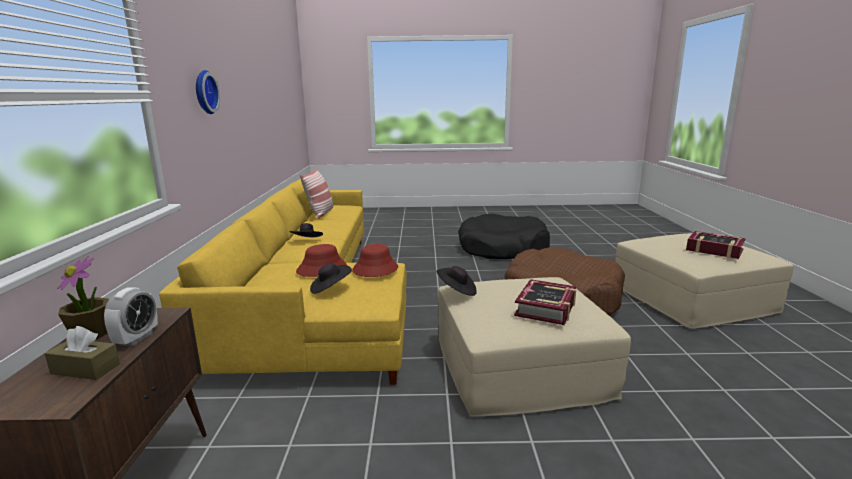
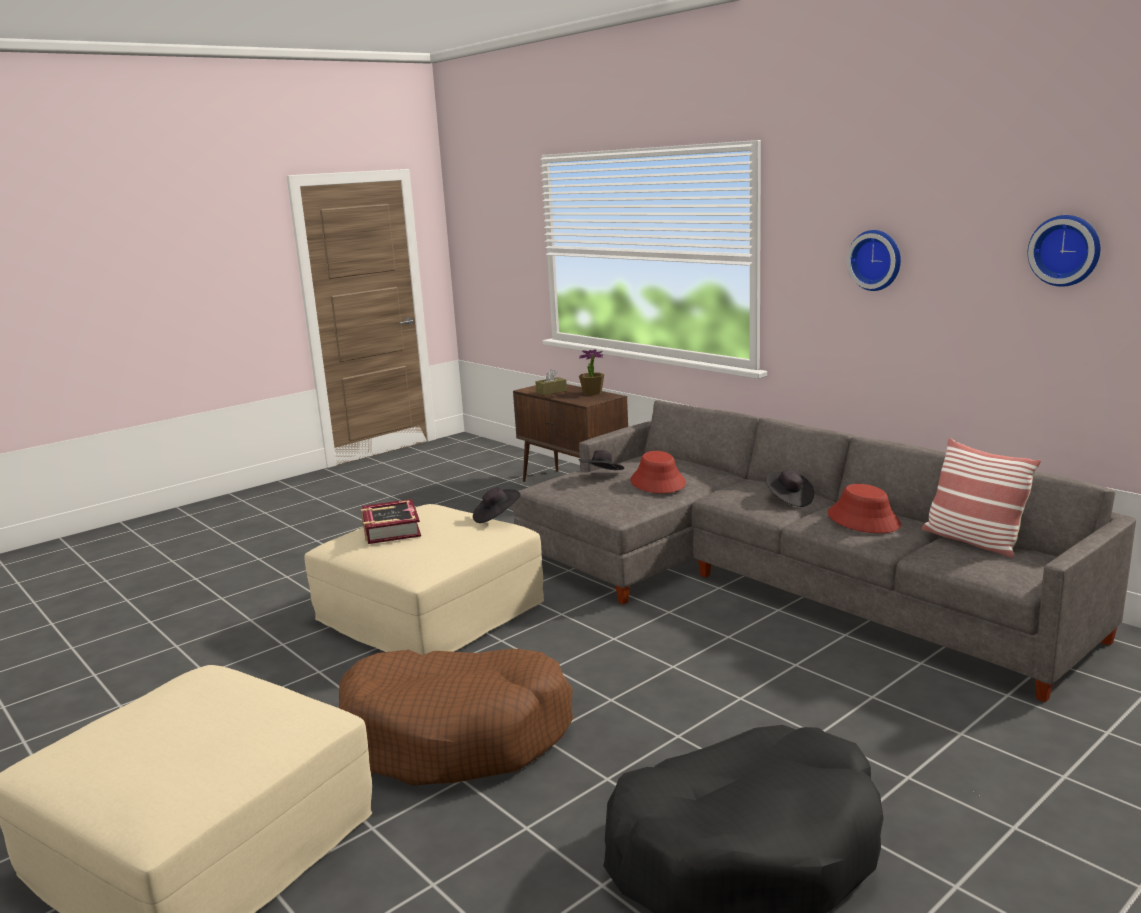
camera: 140 degrees right, 0 degrees up
(136, 338) = (565, 398): alarm clock -> none
(247, 84) = (1066, 250): none -> wall clock
(310, 300) = (772, 579): yellow sofa -> grey sofa
(375, 269) = (610, 499): red hat -> red hat (863, 520)
(714, 250) = (157, 719): book -> none

